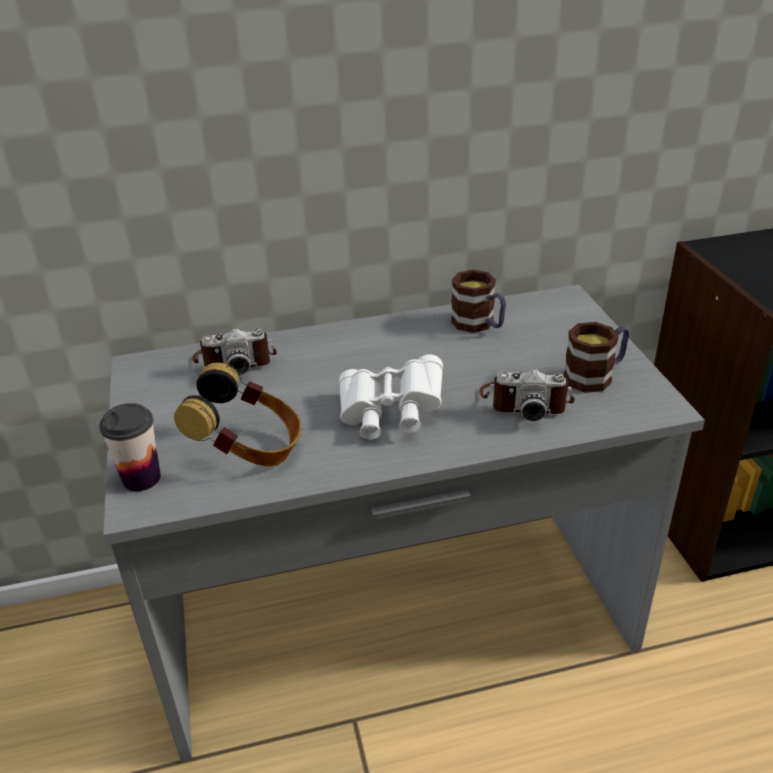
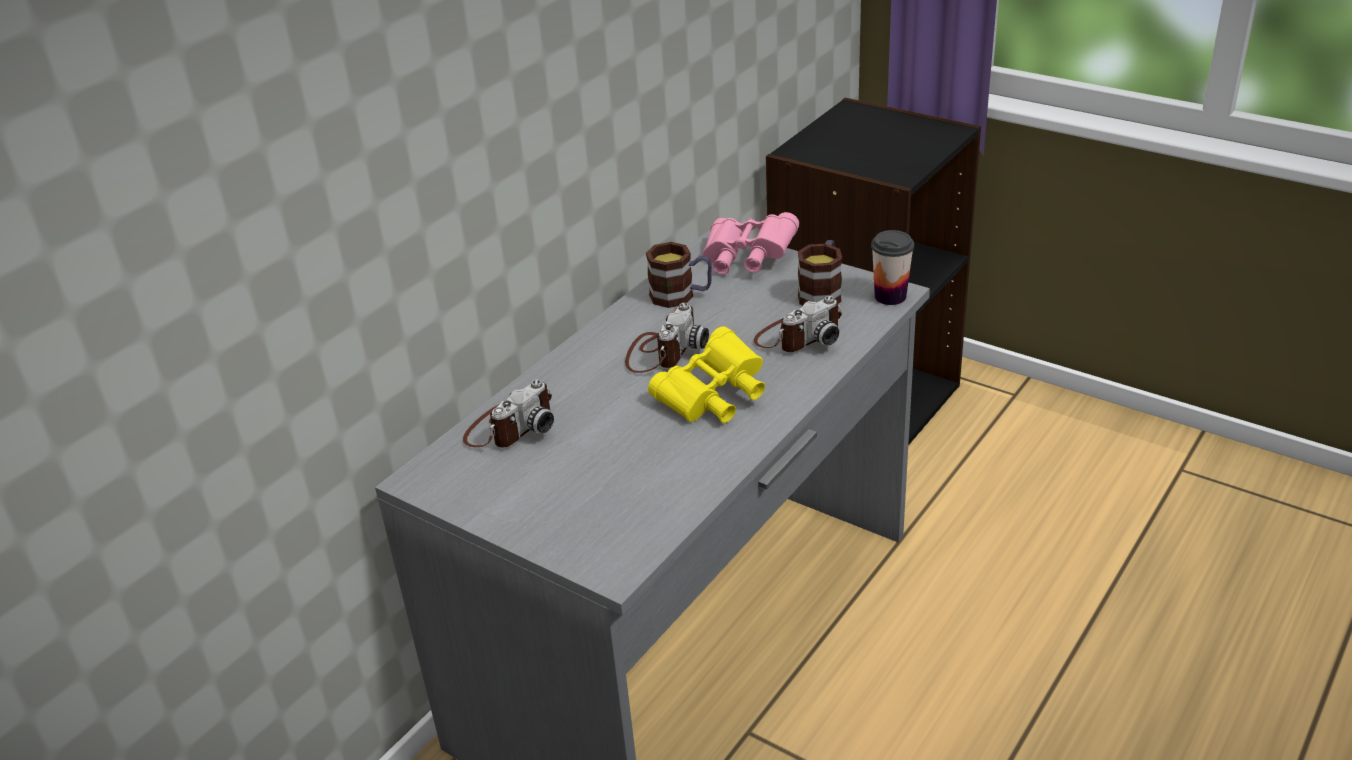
camera: 40 degrees left, 0 degrees up
(141, 478) = (585, 552): cup -> cup (890, 296)
(249, 450) = (641, 482): headphones -> none
(390, 415) = (713, 398): white binoculars -> yellow binoculars
(406, 360) = (662, 351): none -> camera
(569, 321) = (747, 260): none -> pink binoculars

